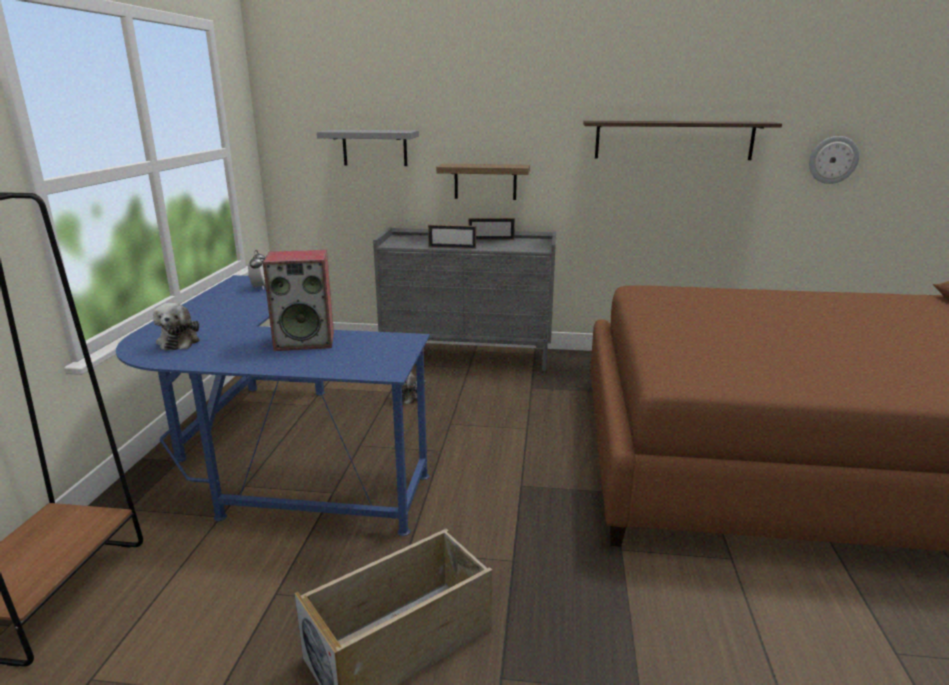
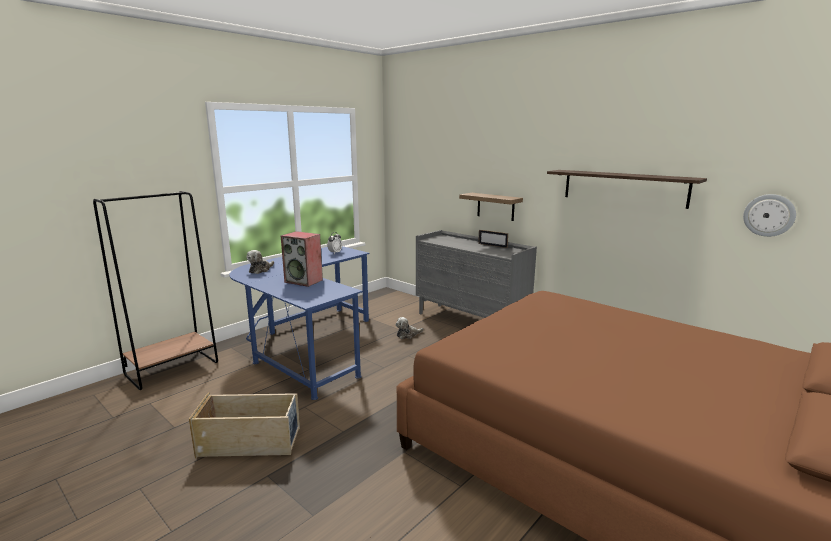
camera: 35 degrees right, 5 degrees down
(374, 148) = (437, 180): grey shelf -> none
(452, 247) = (457, 247): picture frame -> none

